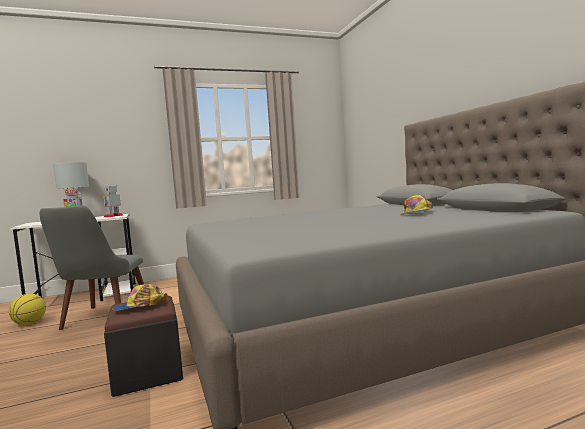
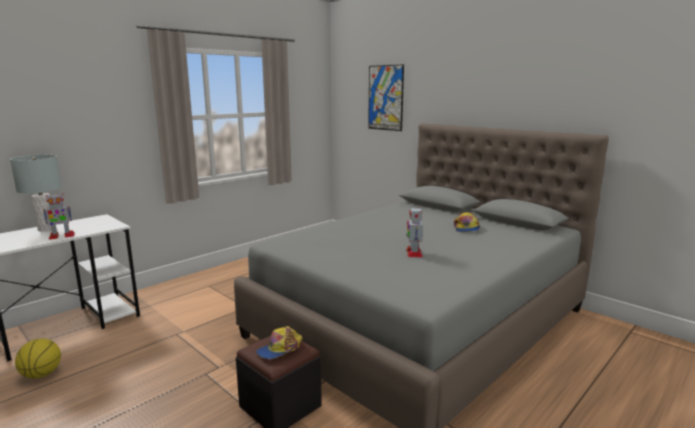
camera: 25 degrees left, 10 degrees up
(101, 320) = (142, 355): grey chair -> none
(113, 216) = (101, 223): toy robot -> toy robot (414, 253)
(381, 110) = (385, 98): none -> picture

